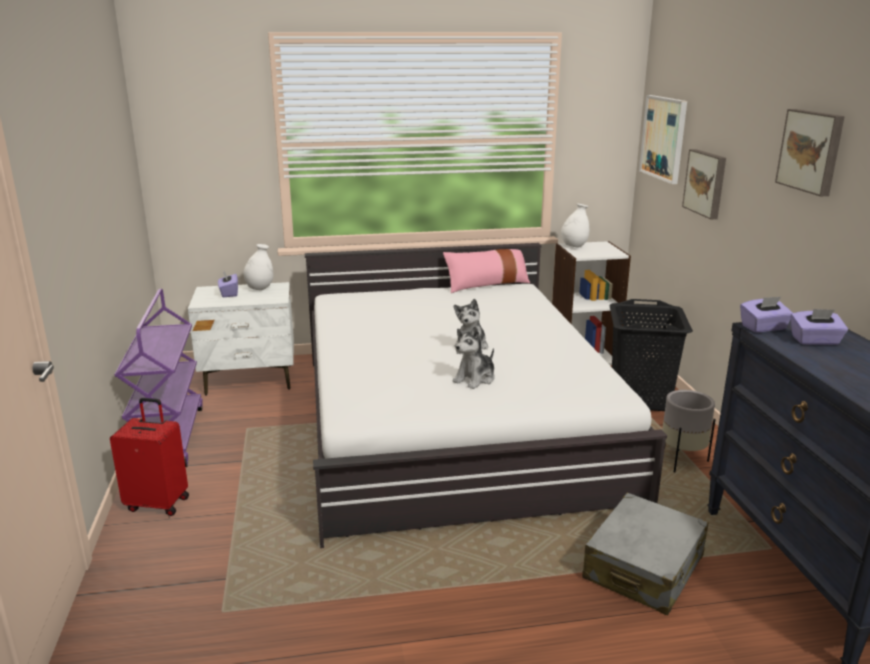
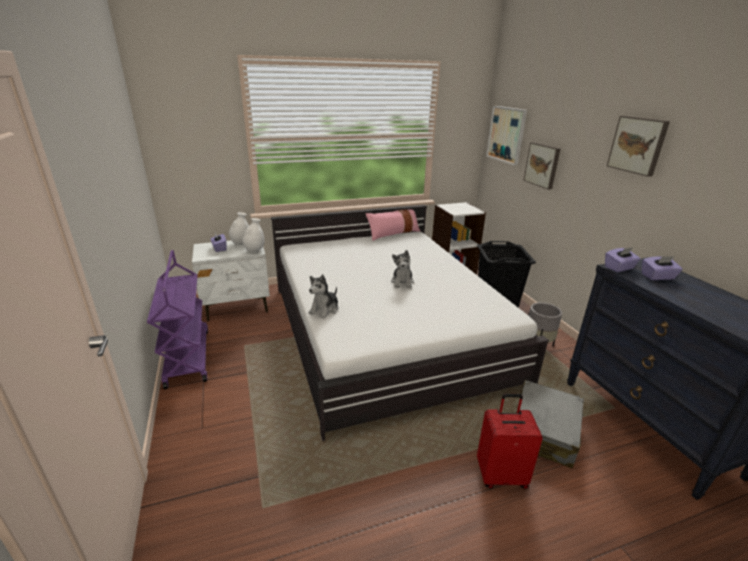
camera: 10 degrees left, 5 degrees up
(158, 503) = (191, 414): red suitcase -> red suitcase (501, 475)
(475, 379) = (415, 307): plush toy -> plush toy (325, 309)
(574, 246) = (447, 206): white vase -> white vase (254, 250)

